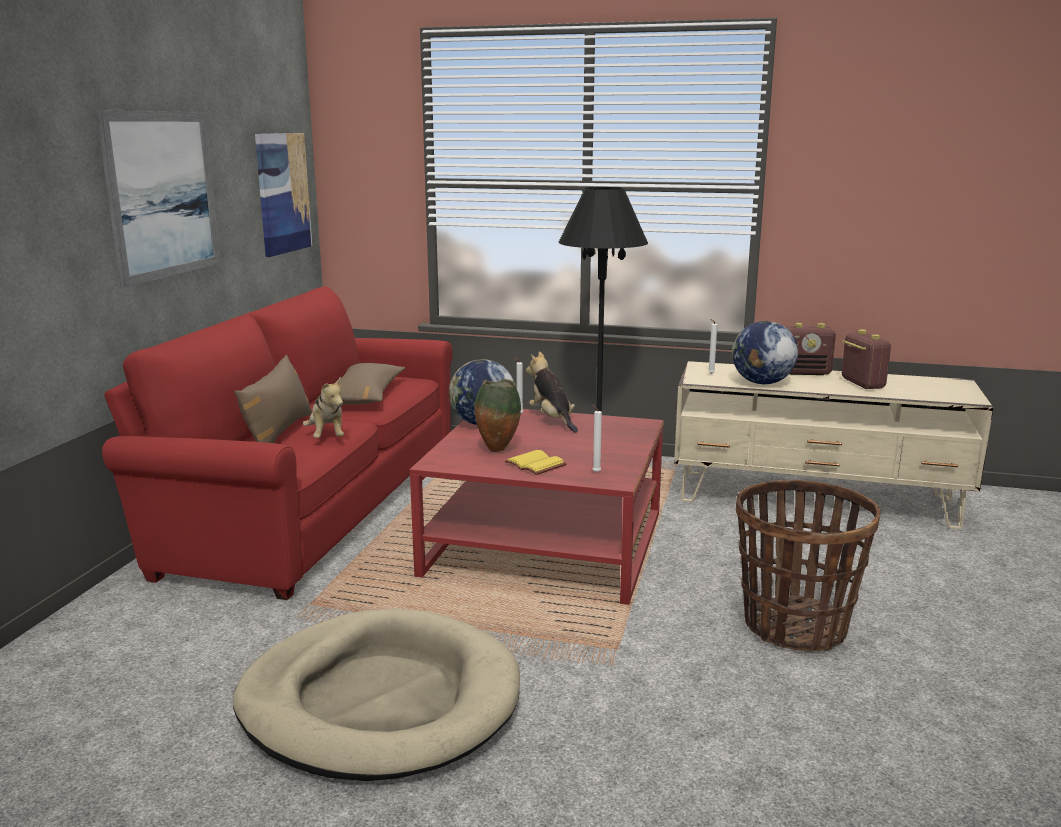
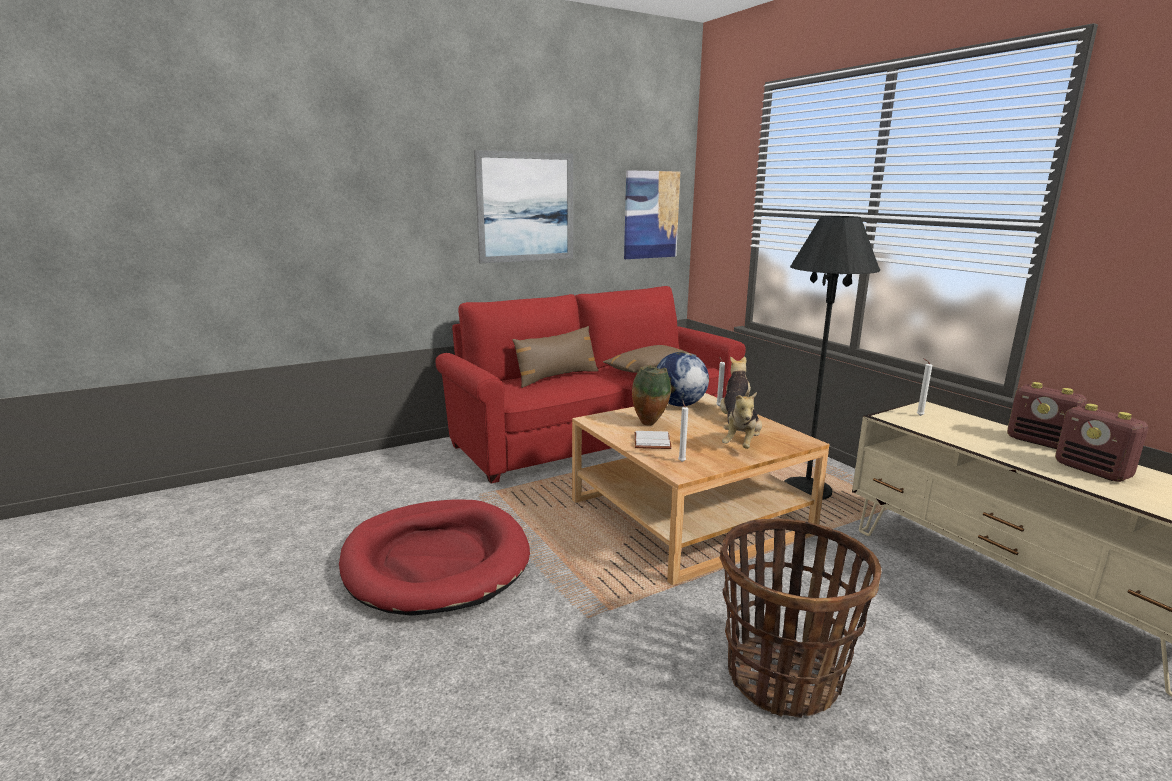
camera: 45 degrees right, 0 degrees up
(327, 437) = (576, 386): plush toy -> plush toy (742, 444)
(380, 701) = (436, 561): beige dog bed -> red dog bed
(537, 464) = (653, 442): yellow book -> white book
(545, 543) = (689, 516): red coffee table -> beige coffee table
(761, 383) = (957, 437): globe -> none
(862, 384) = (1093, 471): radio -> radio turned 120 degrees clockwise

